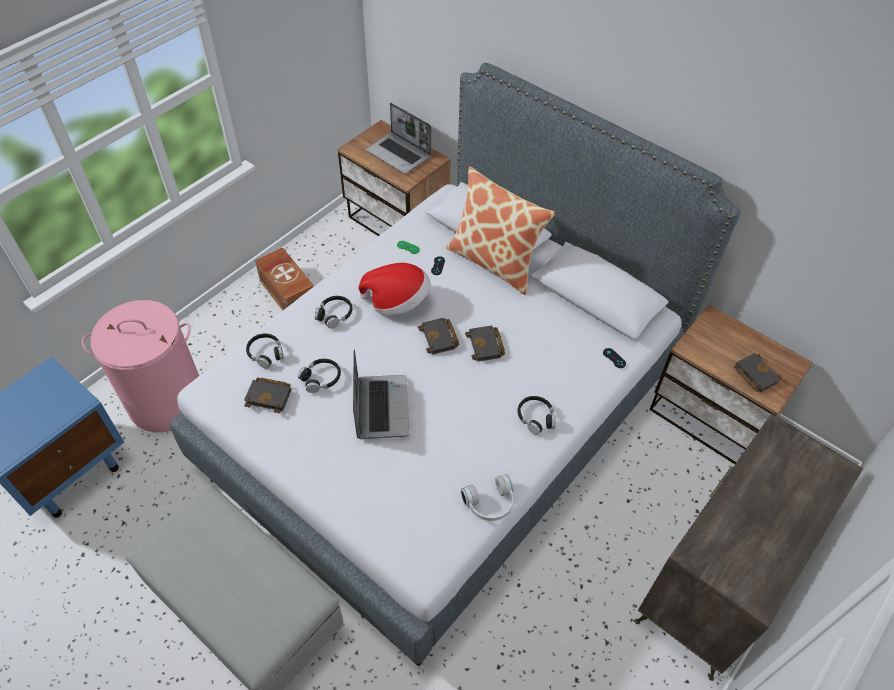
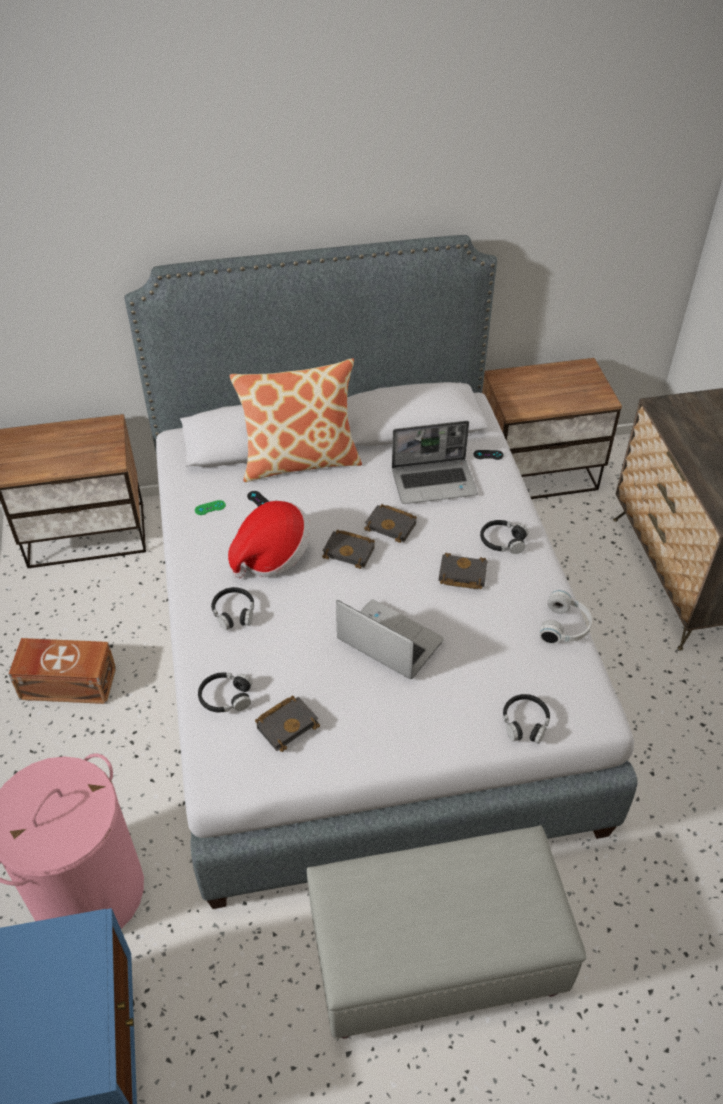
camera: 50 degrees left, 5 degrees down
(321, 378) = (307, 668): black headphones -> black headphones (525, 723)
(399, 154) = (68, 444): laptop -> laptop (434, 482)
(754, 374) = (576, 393): black book -> black book (461, 575)

